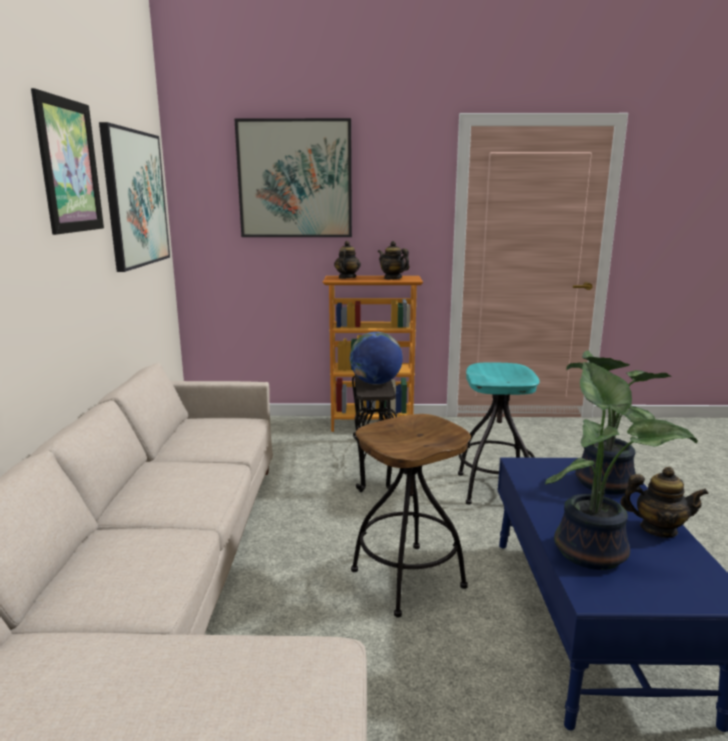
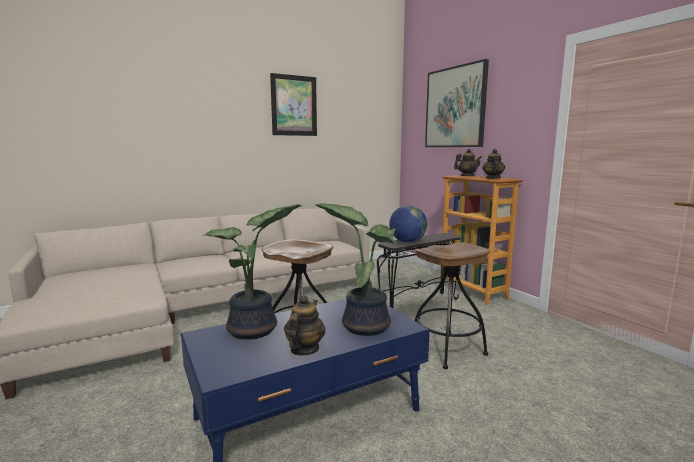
camera: 60 degrees right, 5 degrees down
(135, 199) = (358, 123): picture -> none
(494, 488) = (447, 349): turquoise stool -> brown stool
(658, 529) = (304, 349): teapot -> teapot turned 150 degrees counterclockwise

